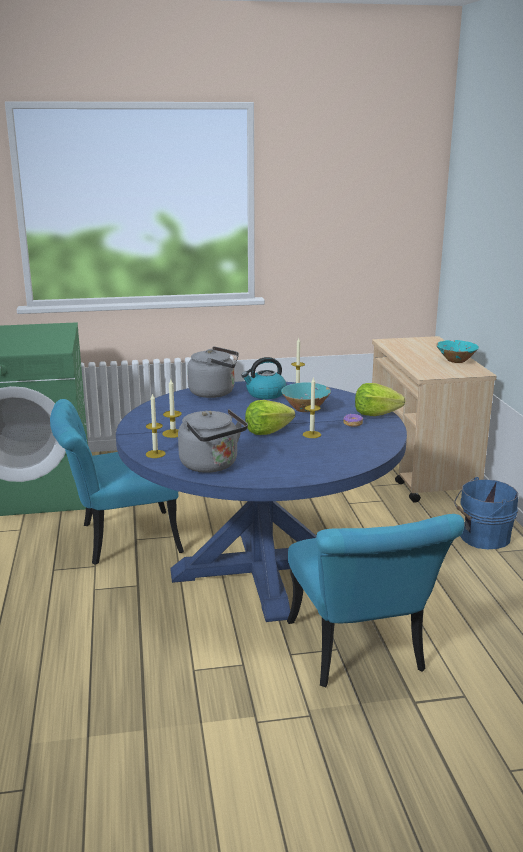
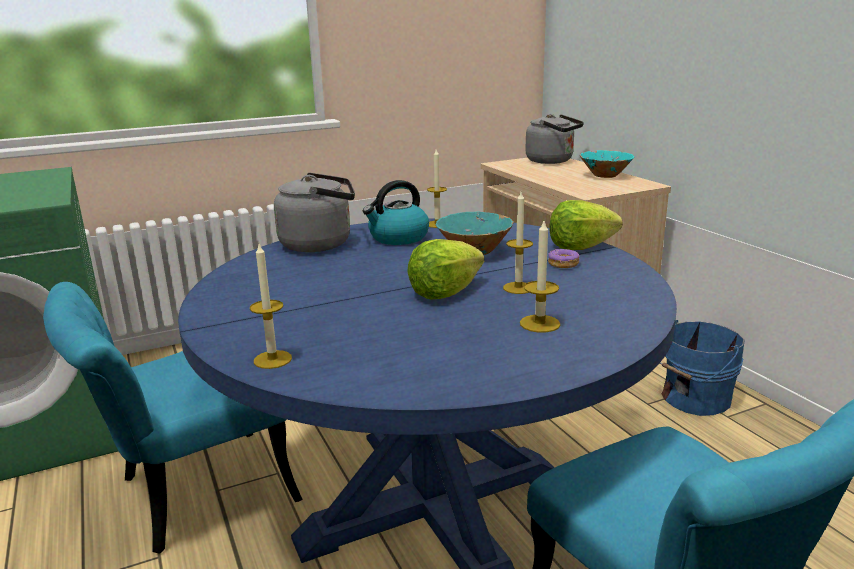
camera: 15 degrees left, 0 degrees up
(173, 433) = (286, 316): candle -> candle (539, 323)
(211, 465) = (393, 368): grey kettle -> grey kettle (552, 161)

